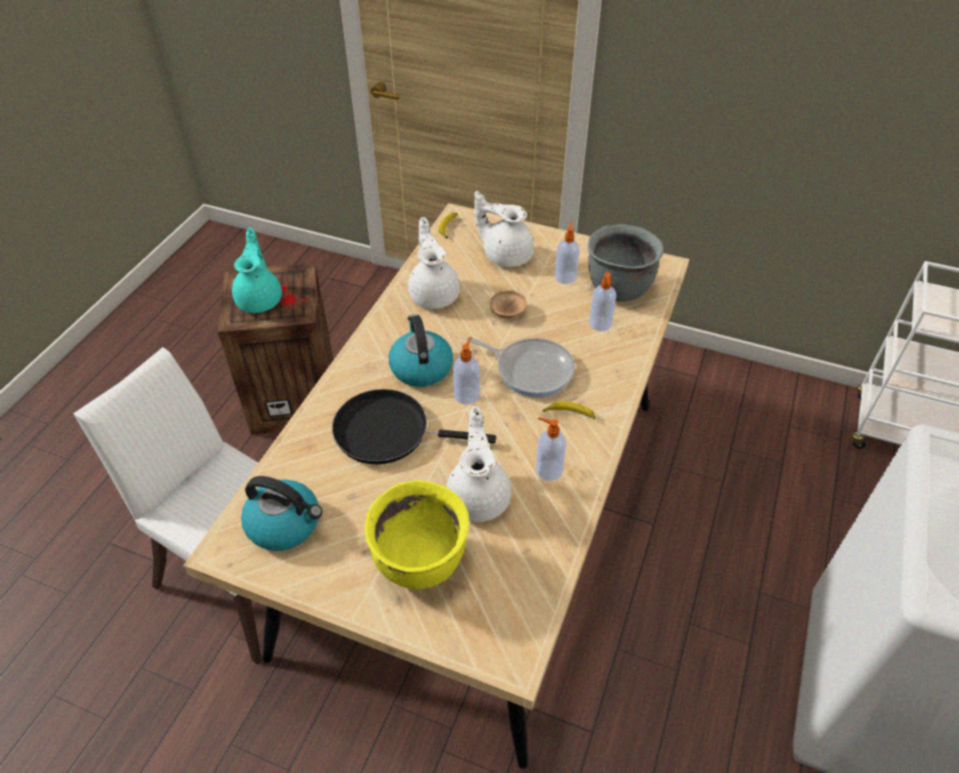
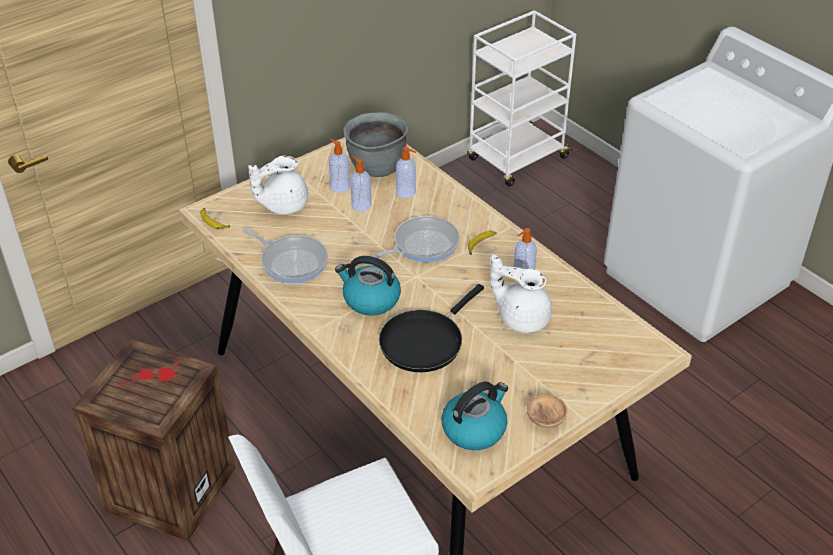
camera: 60 degrees left, 5 degrees down
(260, 299) = (146, 393): turquoise teapot -> none
(421, 563) = (559, 367): yellow cooking pot -> none
(434, 294) = (291, 261): white teapot -> frying pan
(467, 395) = (421, 286): soap dispenser -> soap dispenser (361, 205)
(507, 312) = (351, 231): brown bowl -> brown bowl (546, 418)

